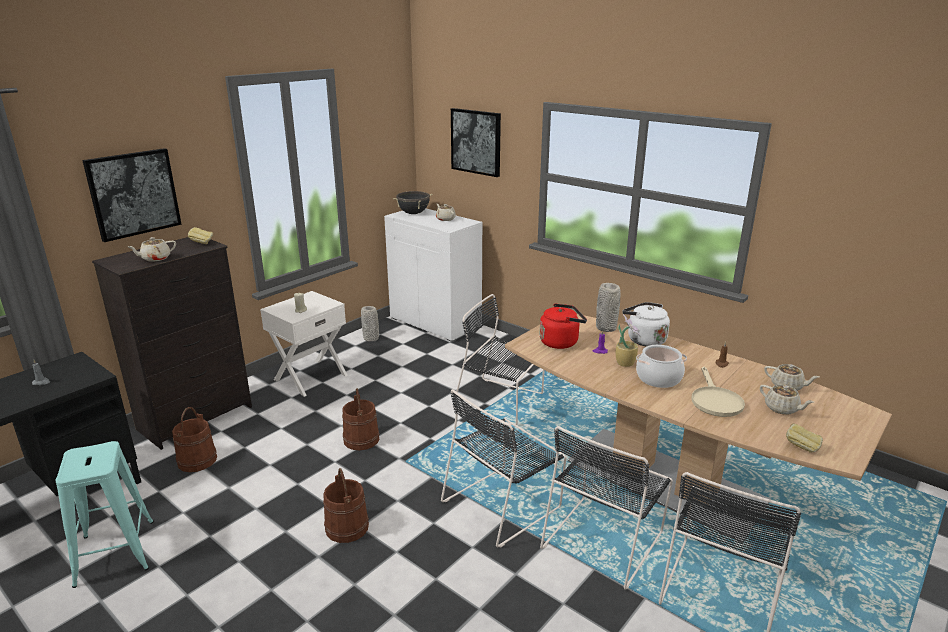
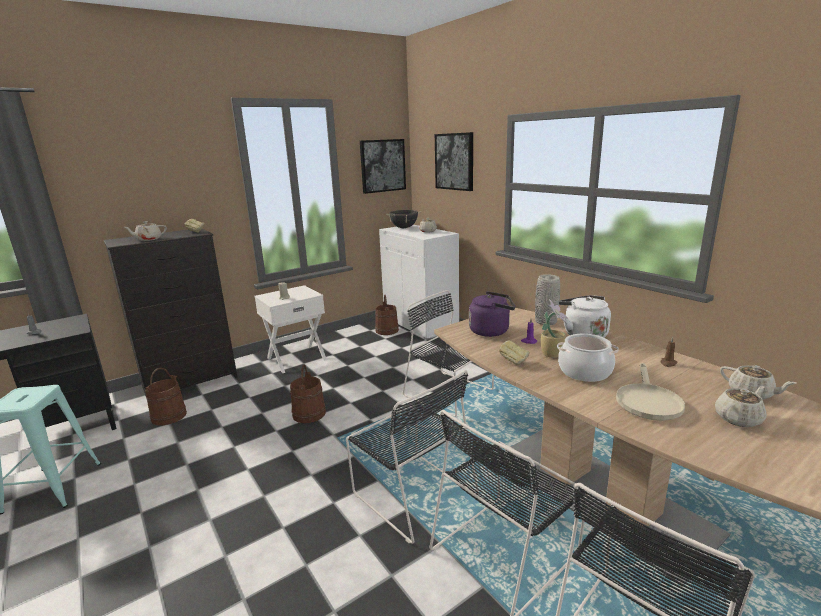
camera: 15 degrees right, 5 degrees down
(133, 193) = (144, 188): picture -> picture (382, 165)
(347, 527) = (252, 494): brown bucket -> brown bucket (387, 330)
(371, 338) = (361, 333): grey vase -> none
(503, 503) = (412, 492): black chair -> black chair turned 105 degrees counterclockwise
(561, 342) = (491, 331): red kettle -> purple kettle
(782, 409) = (739, 418): beige teapot -> beige teapot turned 90 degrees counterclockwise
(801, 447) = (760, 470): bread -> bread (513, 362)

